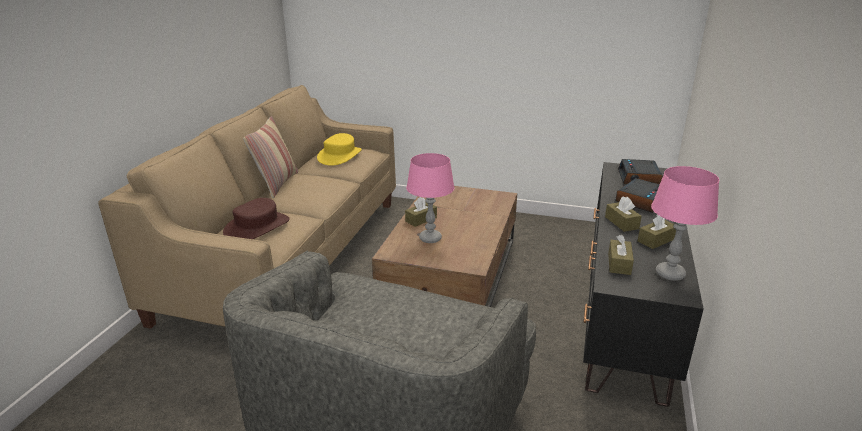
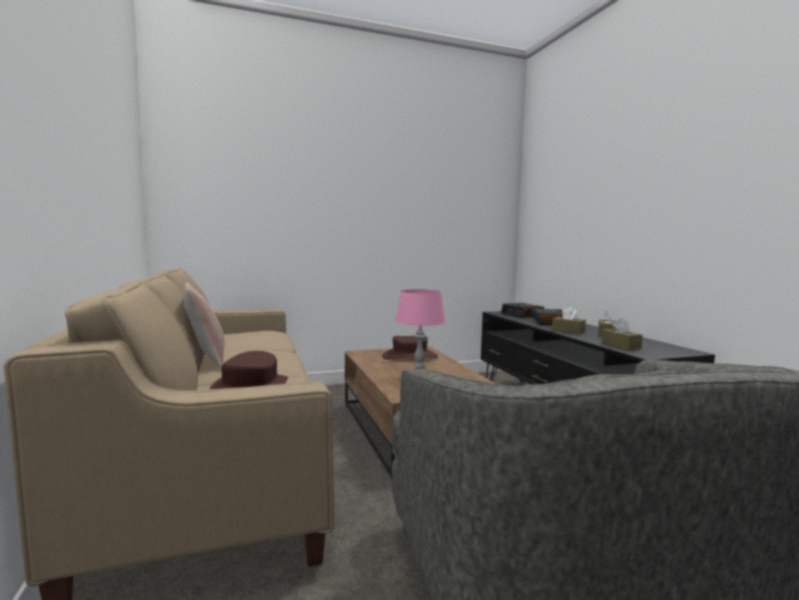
camera: 35 degrees left, 20 degrees down
(340, 156) = (247, 335): yellow hat -> none
(421, 219) = (386, 371): brown tissue box -> none
(472, 204) = (409, 356): none -> brown hat
(670, 274) = (656, 345): pink table lamp -> none

